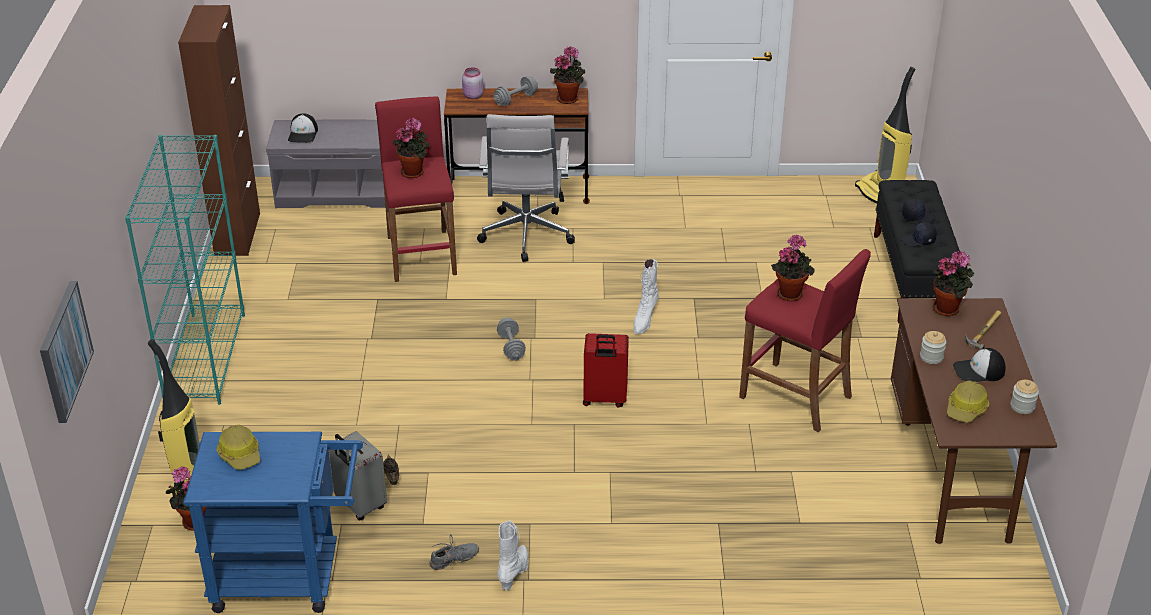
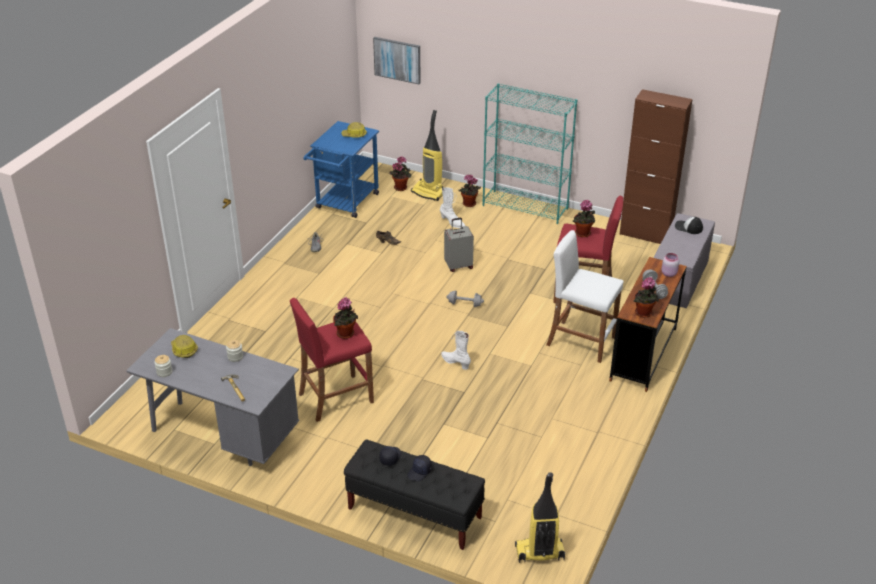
camera: 115 degrees right, 0 degrees up
(359, 505) = (374, 229): grey suitcase -> grey suitcase (458, 266)
(514, 572) = (292, 260): white boot -> white boot (452, 222)
(526, 237) = (580, 341): white office chair -> white stool
(604, 399) = (392, 324): red suitcase -> none
(948, 308) = (269, 385): potted plant -> potted plant (469, 204)
(953, 469) = (222, 436): brown desk -> grey desk
(978, 371) = (207, 370): cap -> none

